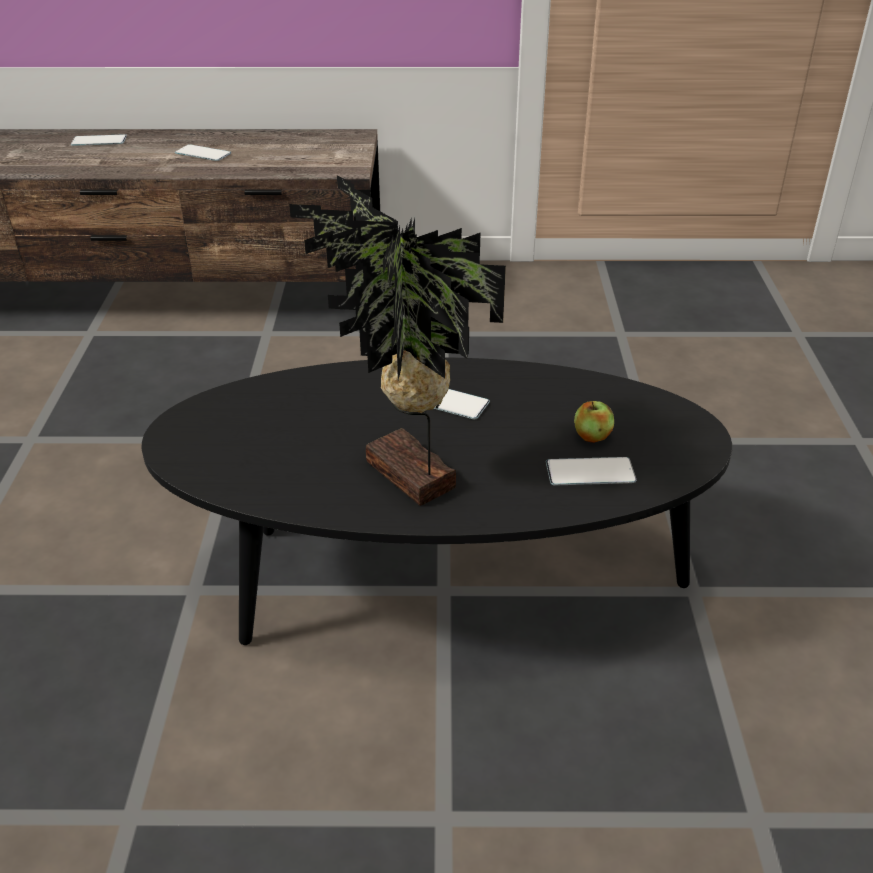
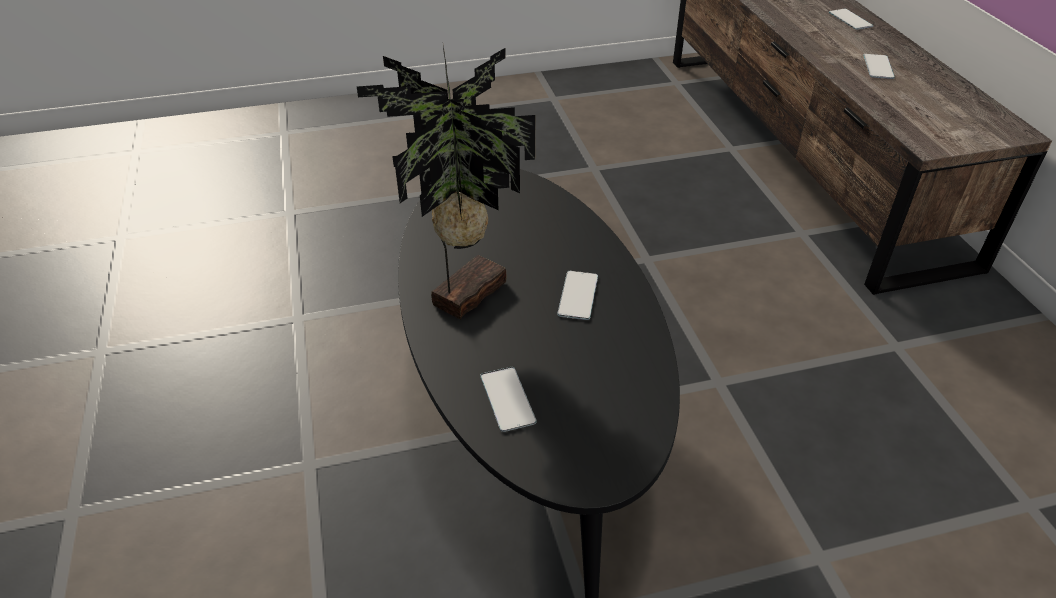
camera: 75 degrees right, 5 degrees up
(592, 436) = (563, 395): apple -> none

